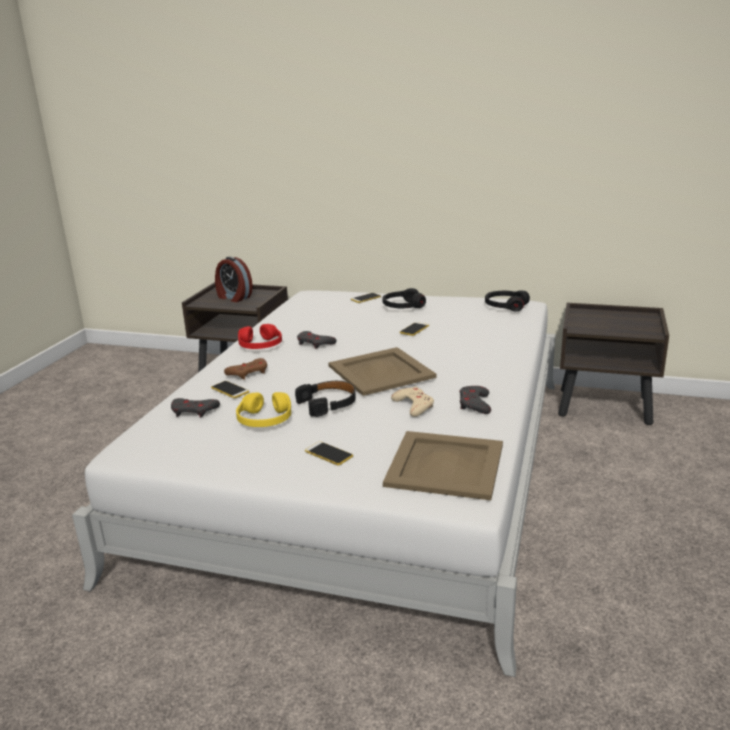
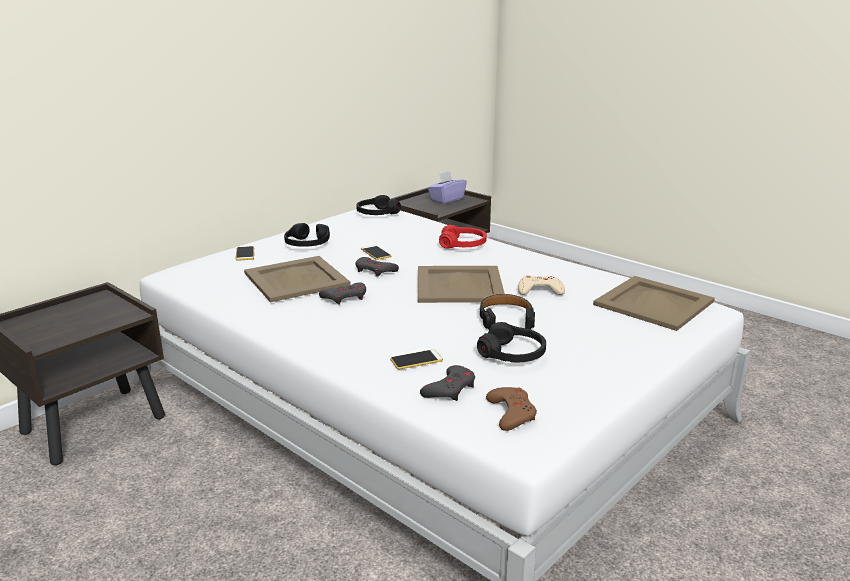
camera: 65 degrees left, 0 degrees up
(233, 297) = (70, 319): alarm clock -> none
(248, 372) = (381, 342): brown game controller -> brown game controller (511, 413)
(260, 345) = (305, 324): red headphones -> red headphones (463, 245)
(265, 420) = (512, 354): yellow headphones -> black headphones
(328, 454) = (606, 340): phone -> none
(334, 322) = (297, 279): none -> beige tray
(474, 404) = (555, 271): grey game controller -> grey game controller (375, 270)
(627, 323) = (446, 199): none -> purple tissue box

